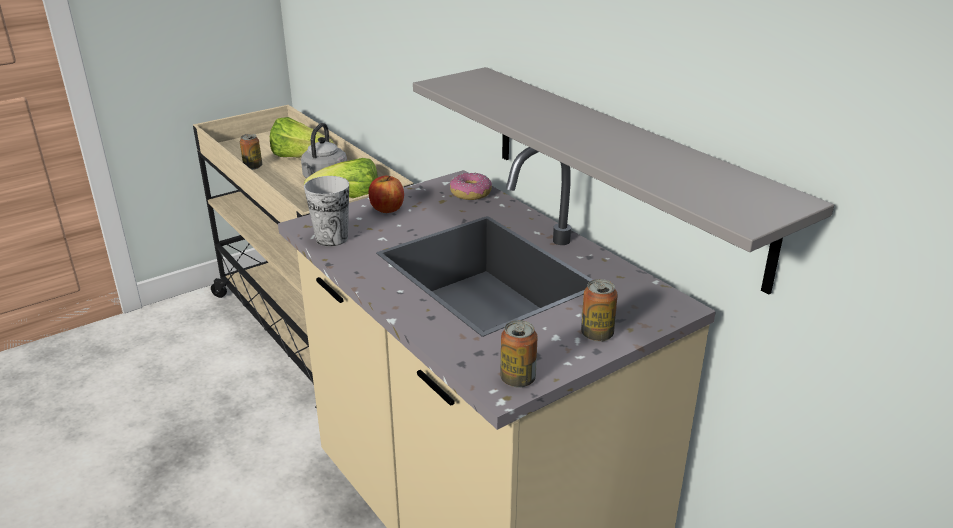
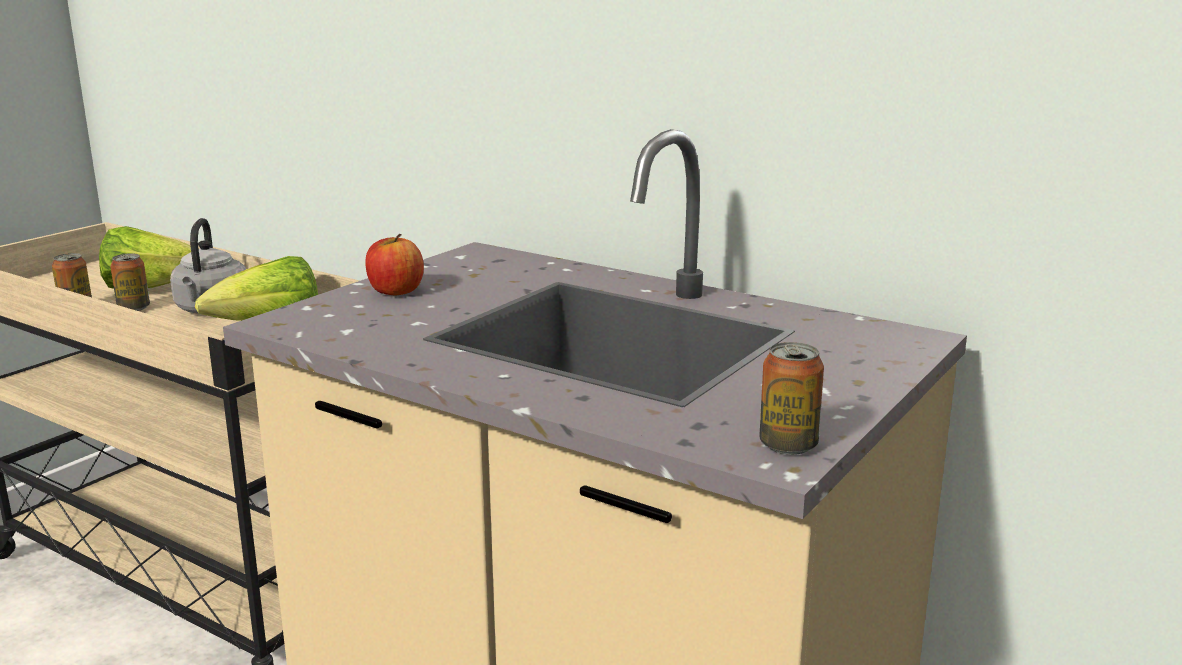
camera: 20 degrees left, 10 degrees down
(332, 238) = (334, 332): cup -> none
(470, 193) = (509, 263): donut -> none
(597, 334) = (844, 380): can -> can (133, 308)
(621, 169) = (770, 170): grey shelf -> none

